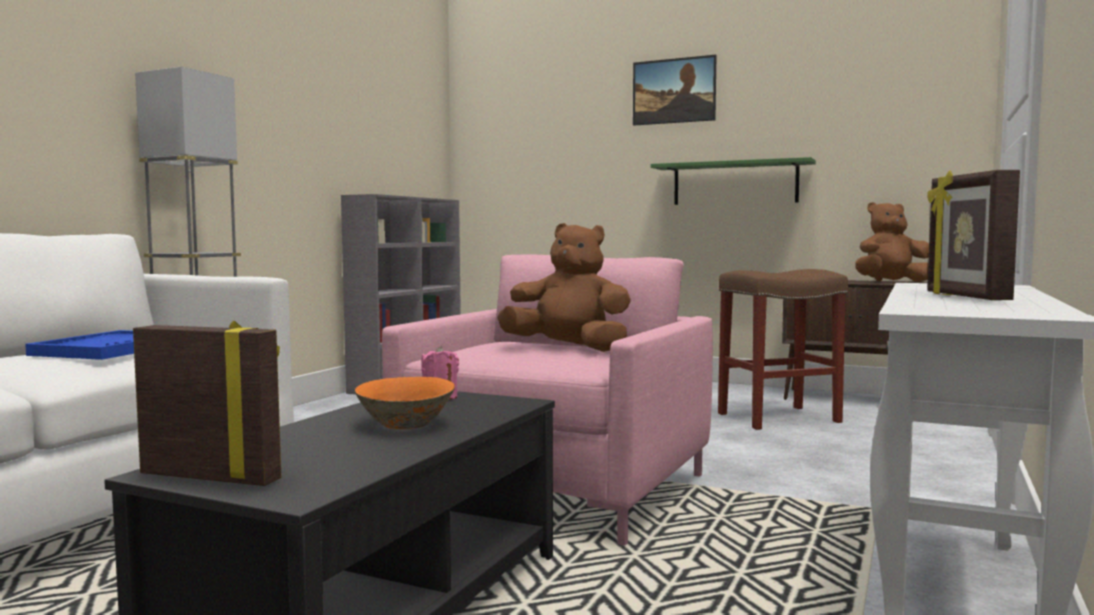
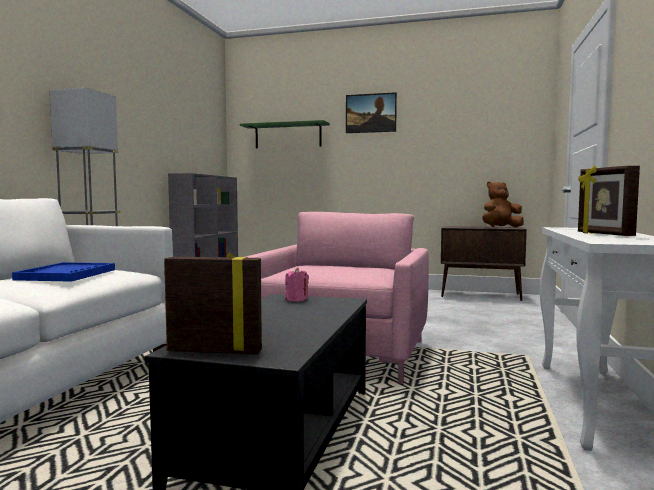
camera: 10 degrees left, 0 degrees up
(405, 425) = (296, 316): orange bowl -> none
(569, 349) = (353, 268): brown plush toy -> none
(735, 183) = (408, 169): green shelf -> green shelf (288, 136)
(777, 418) = (444, 307): brown stool -> none

